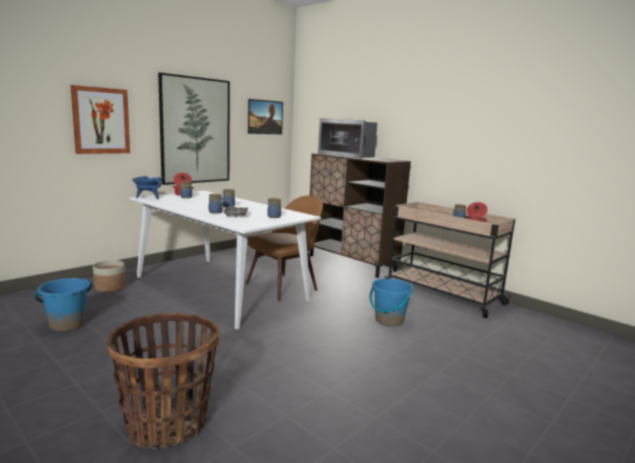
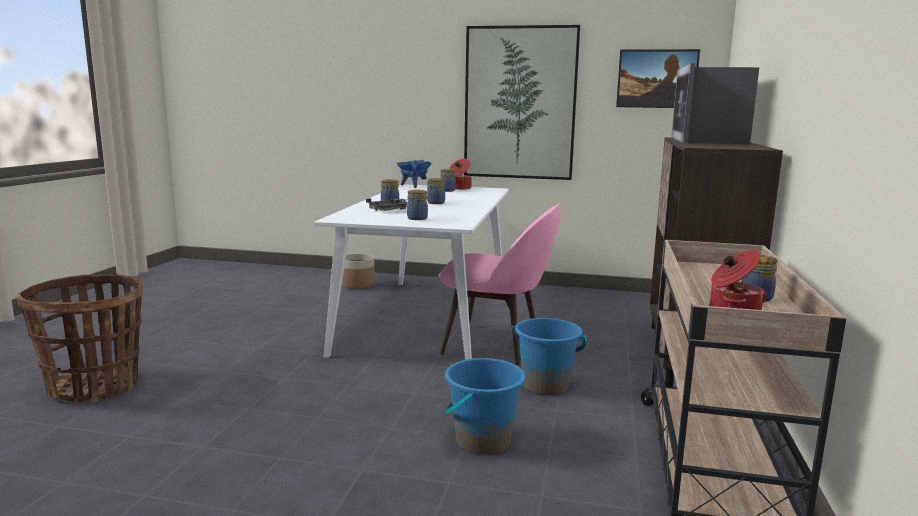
camera: 60 degrees right, 0 degrees up
(67, 324) = (259, 299): blue bucket -> blue bucket (545, 385)
(101, 121) = (394, 92): picture -> none
(284, 286) = (496, 344): brown chair -> pink chair

